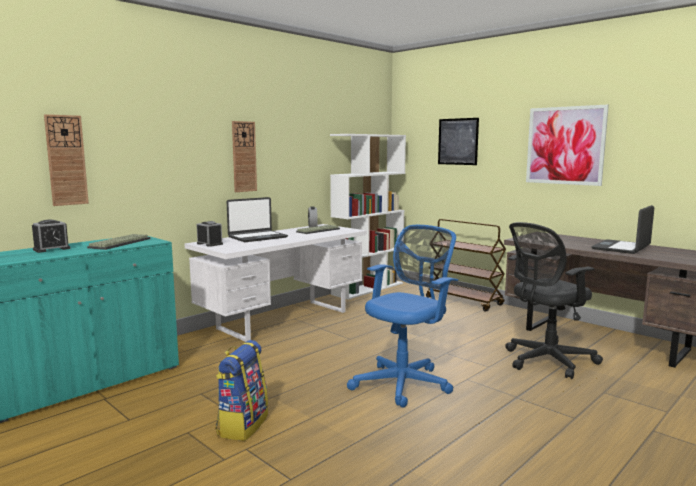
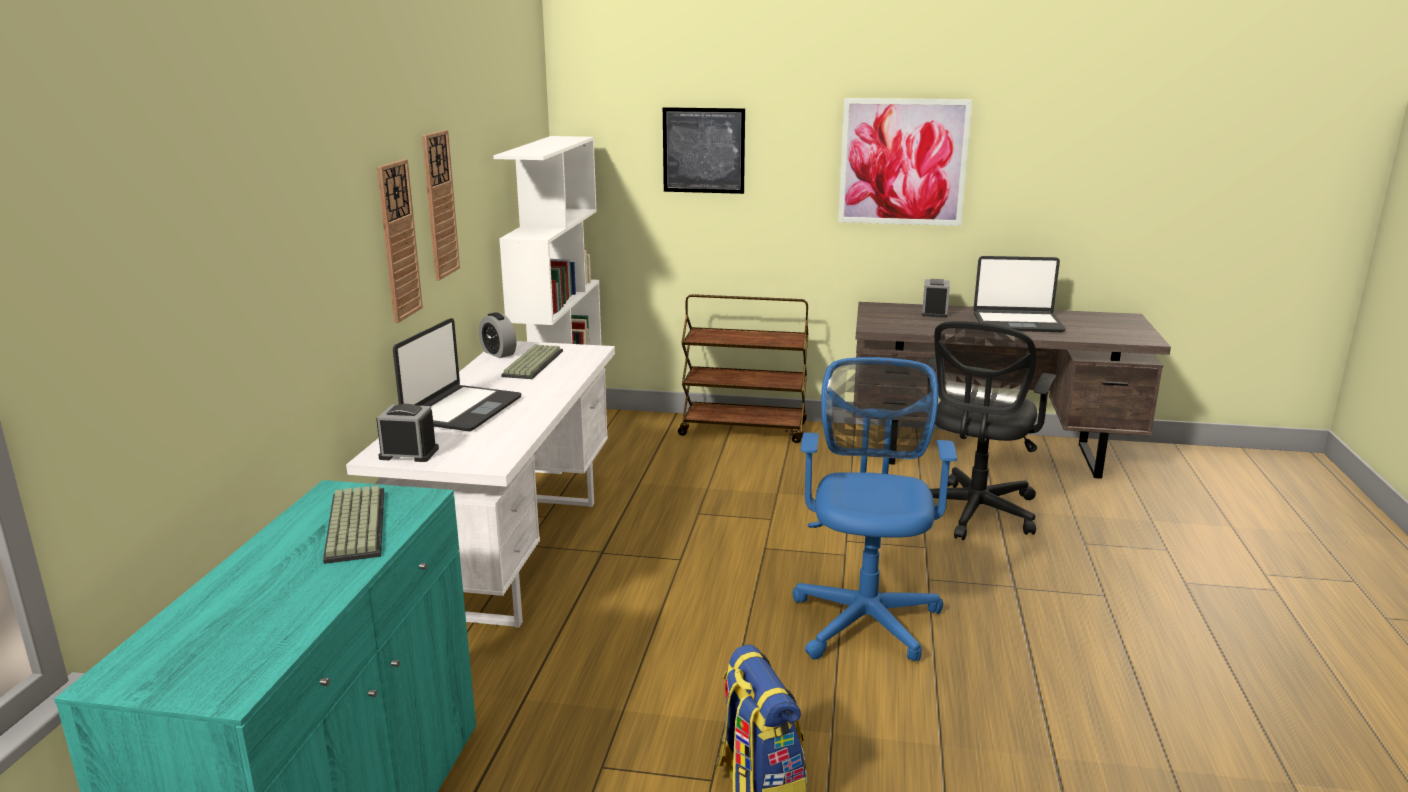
camera: 35 degrees left, 10 degrees up
(51, 249) = (243, 593): alarm clock -> alarm clock (934, 312)
(66, 160) = (150, 353): wall clock -> wall clock (439, 205)
(622, 248) = (1017, 323): laptop -> laptop turned 90 degrees counterclockwise

